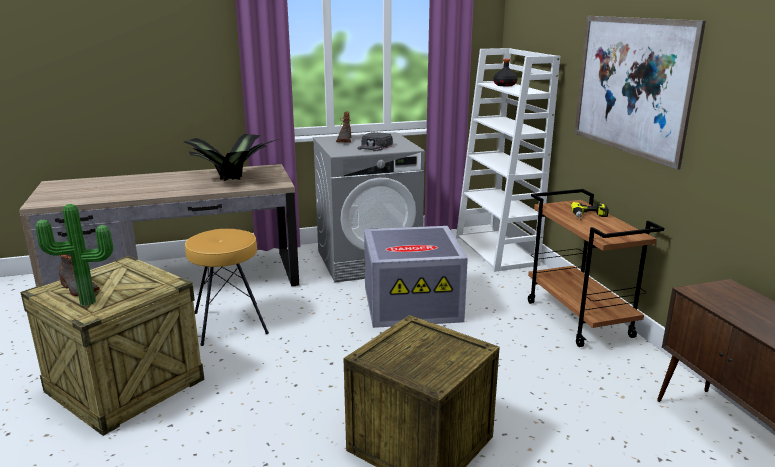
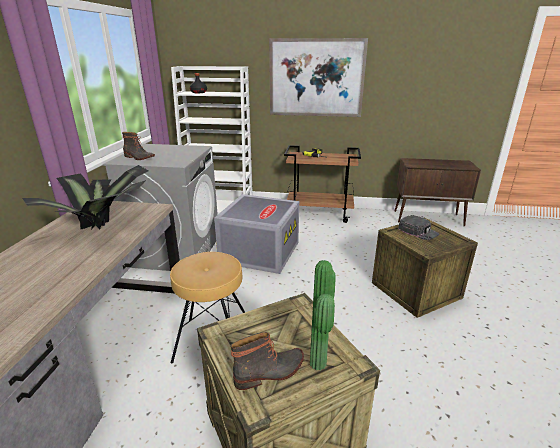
camera: 65 degrees left, 5 degrees up
(375, 146) = (178, 153): black cap -> black cap (418, 231)

